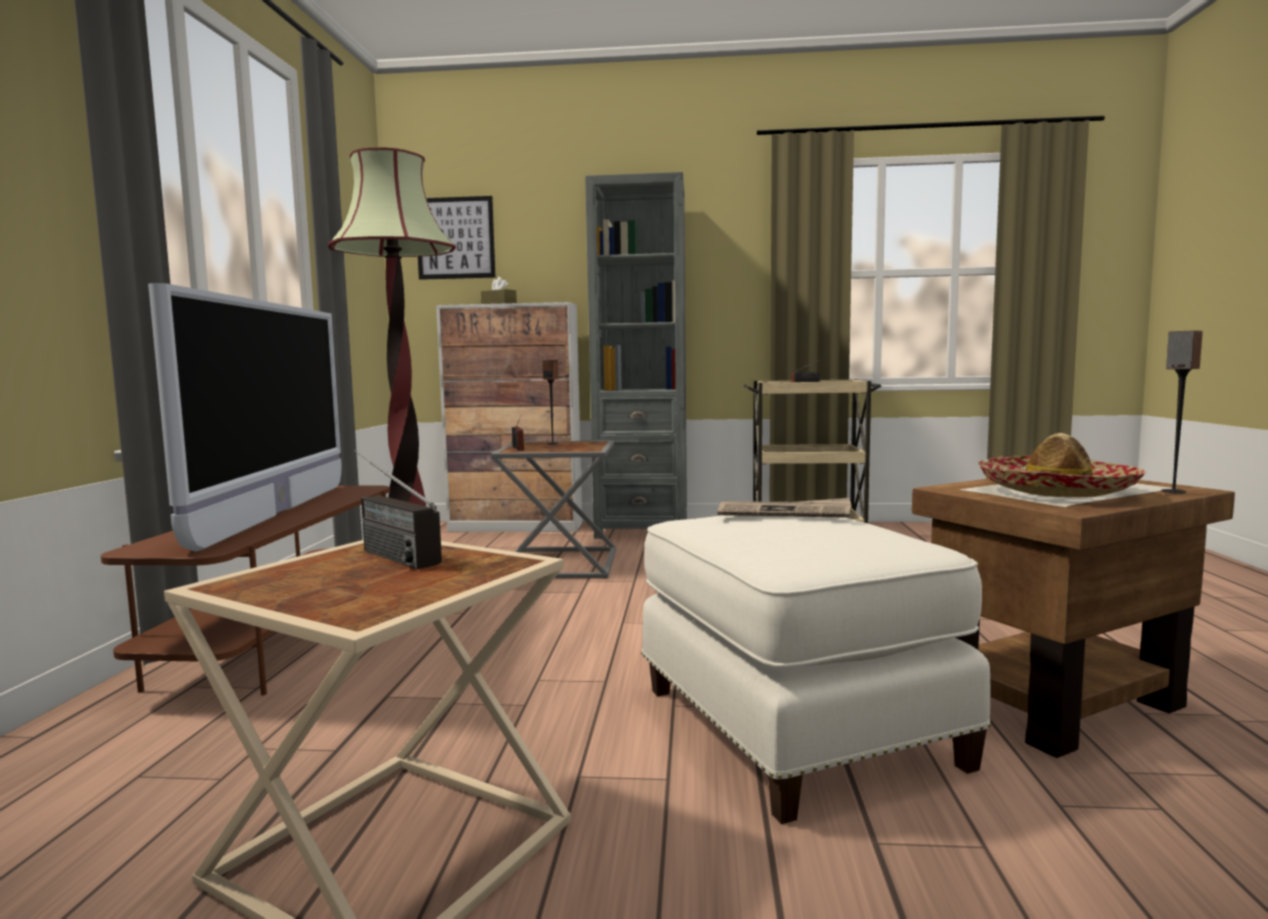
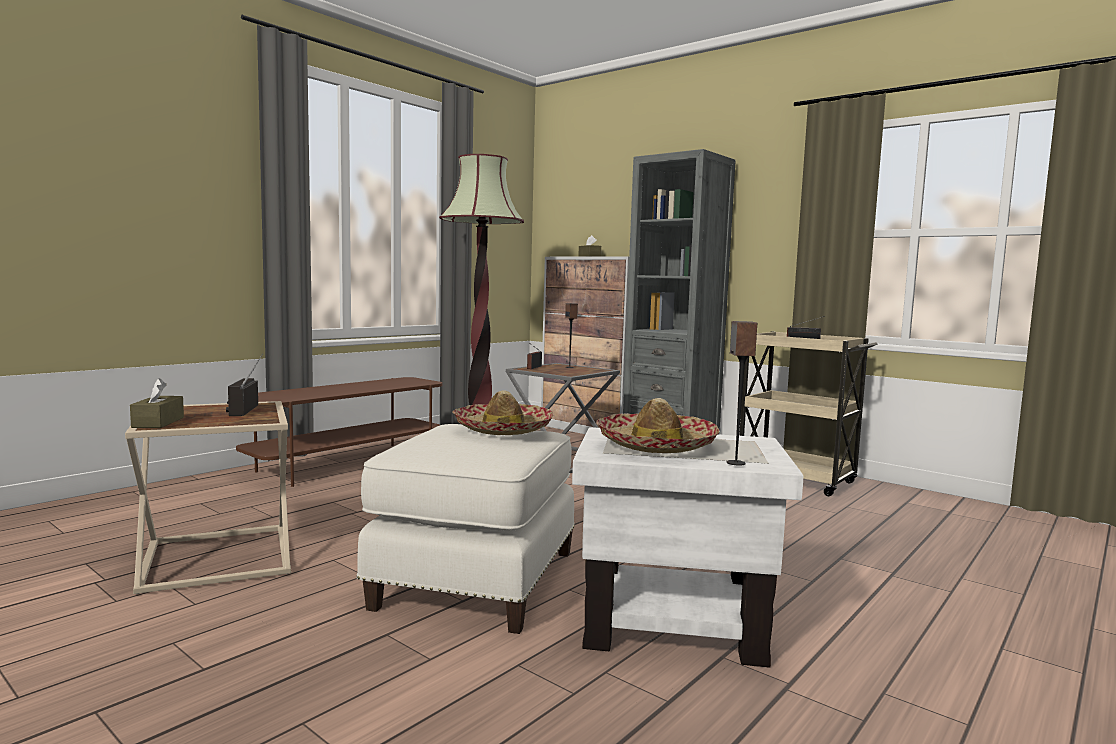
camera: 35 degrees right, 0 degrees up
(277, 513) = (346, 388): television -> none
(342, 607) = (158, 422): none -> brown tissue box
(455, 238) = (573, 205): picture -> none
(784, 512) = (502, 429): newspaper -> hat
(1053, 701) = (672, 627): brown side table -> white side table

